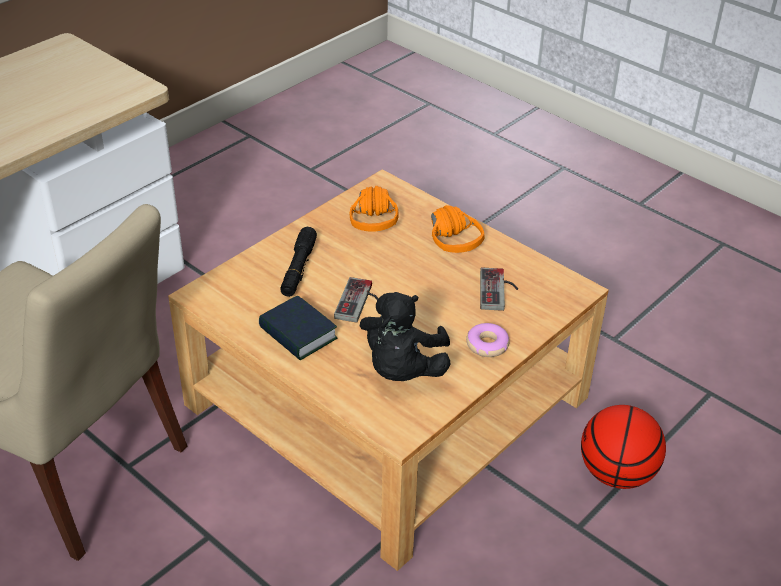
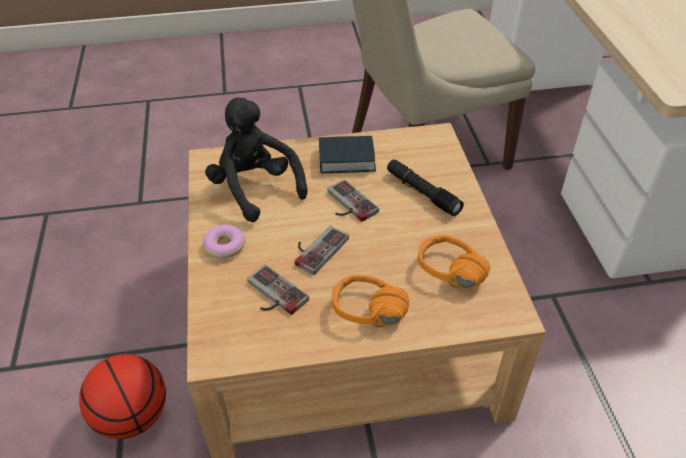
camera: 130 degrees right, 5 degrees up
(428, 294) = (316, 248): none -> game controller

